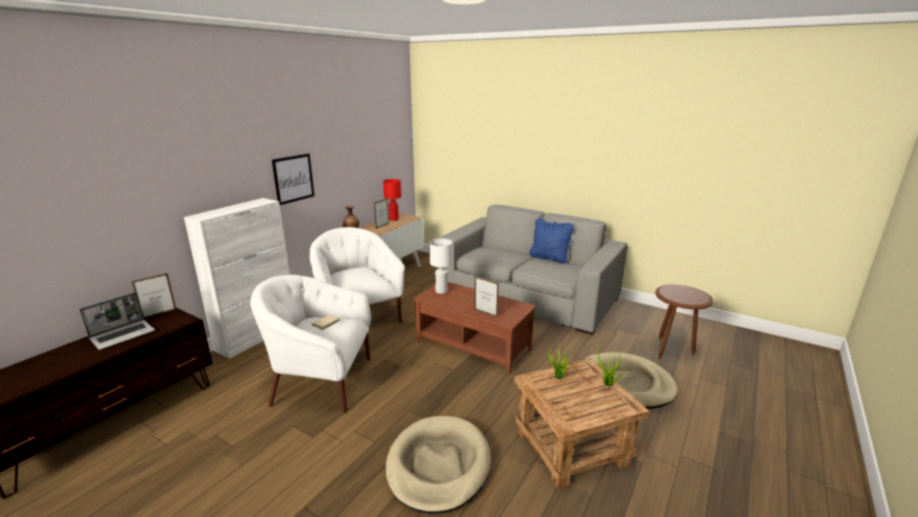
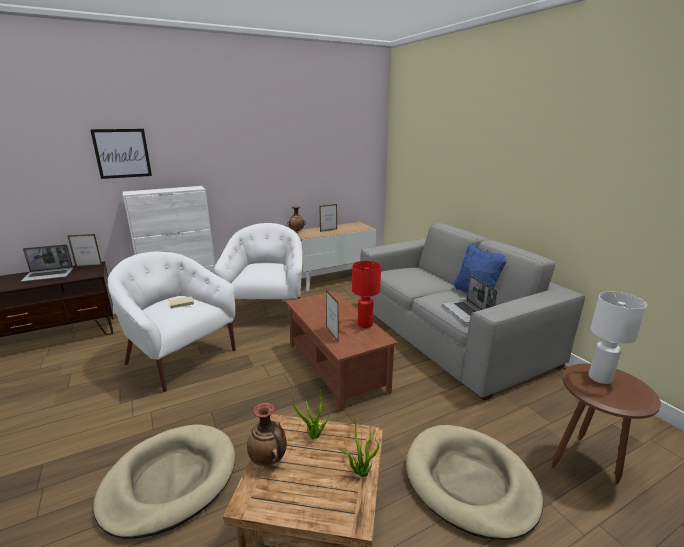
camera: 30 degrees right, 0 degrees up
(293, 178) = (236, 172): picture -> picture (122, 153)
(393, 219) = (347, 226): red table lamp -> red table lamp (365, 324)
(441, 291) = (319, 301): white table lamp -> white table lamp (599, 377)
(549, 399) = (268, 459): none -> vase
(561, 272) = (467, 312): none -> laptop

